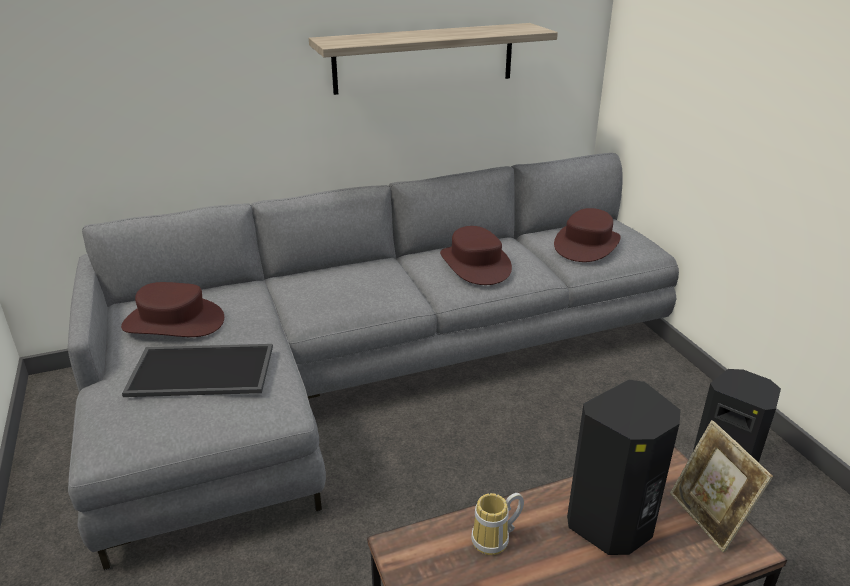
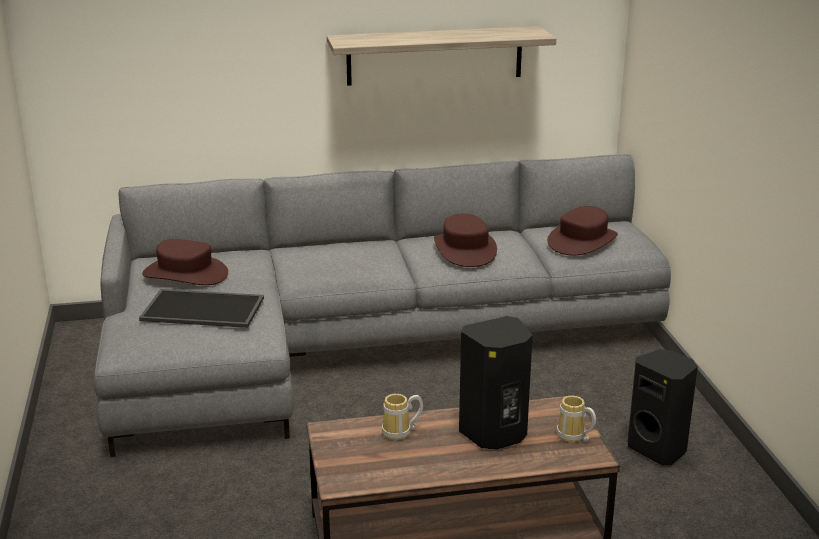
camera: 10 degrees right, 5 degrees down
(708, 518) = (573, 437): picture frame -> mug

